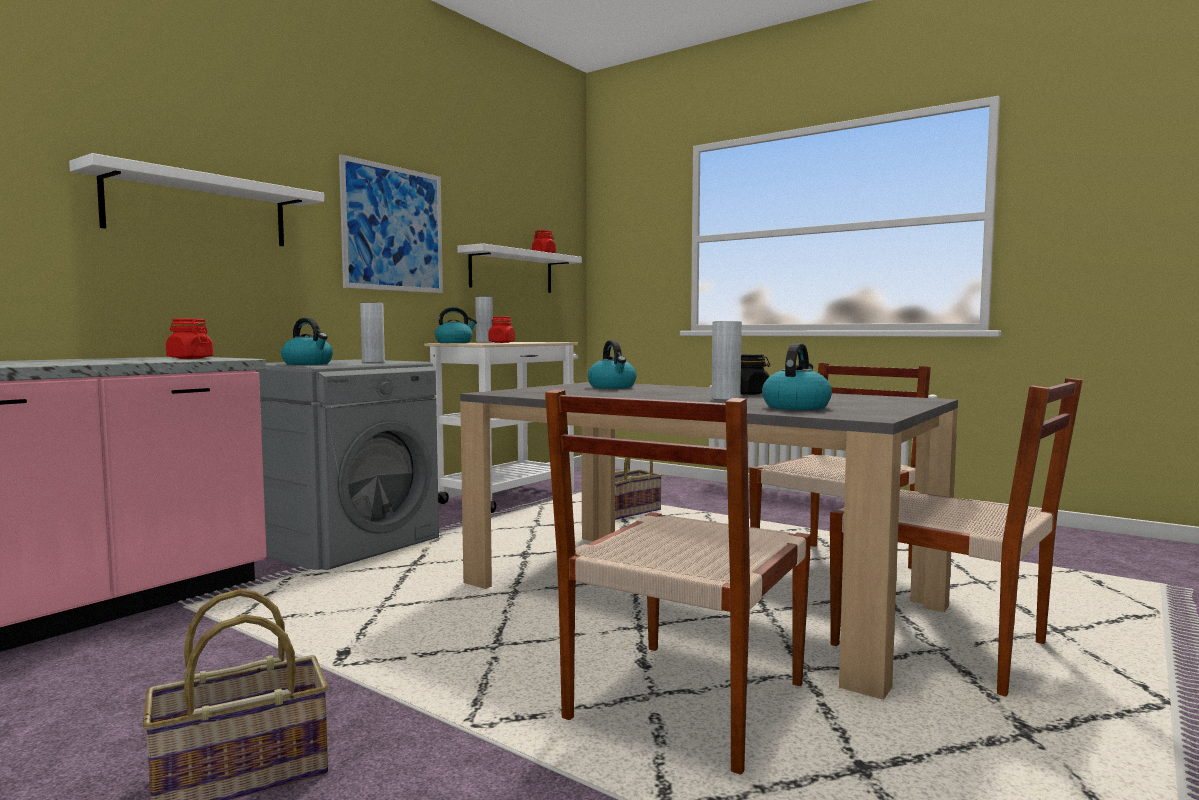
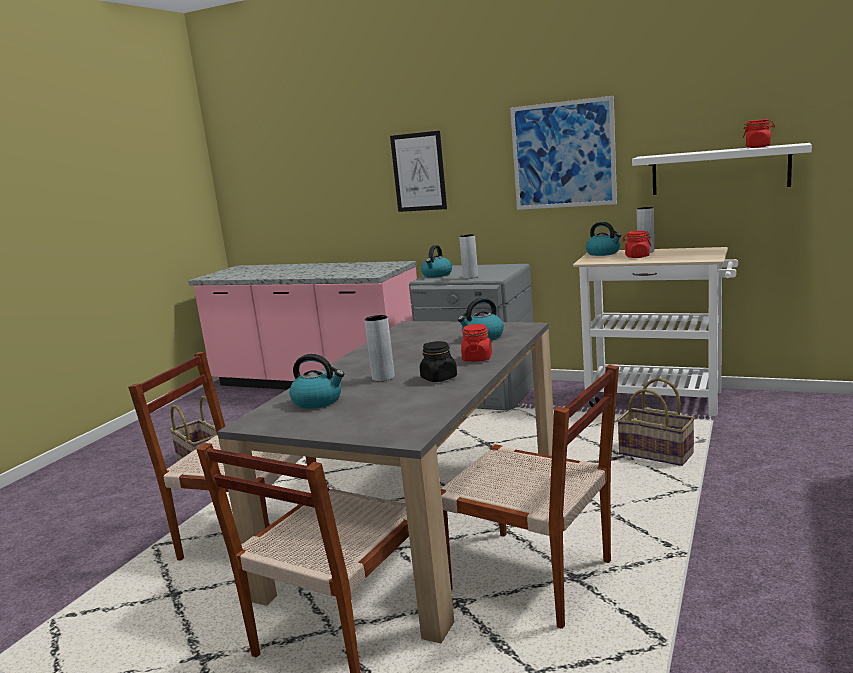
camera: 80 degrees right, 10 degrees up
(190, 358) = (371, 270): red jar -> red jar (477, 358)
(198, 209) = (418, 172): white shelf -> picture

